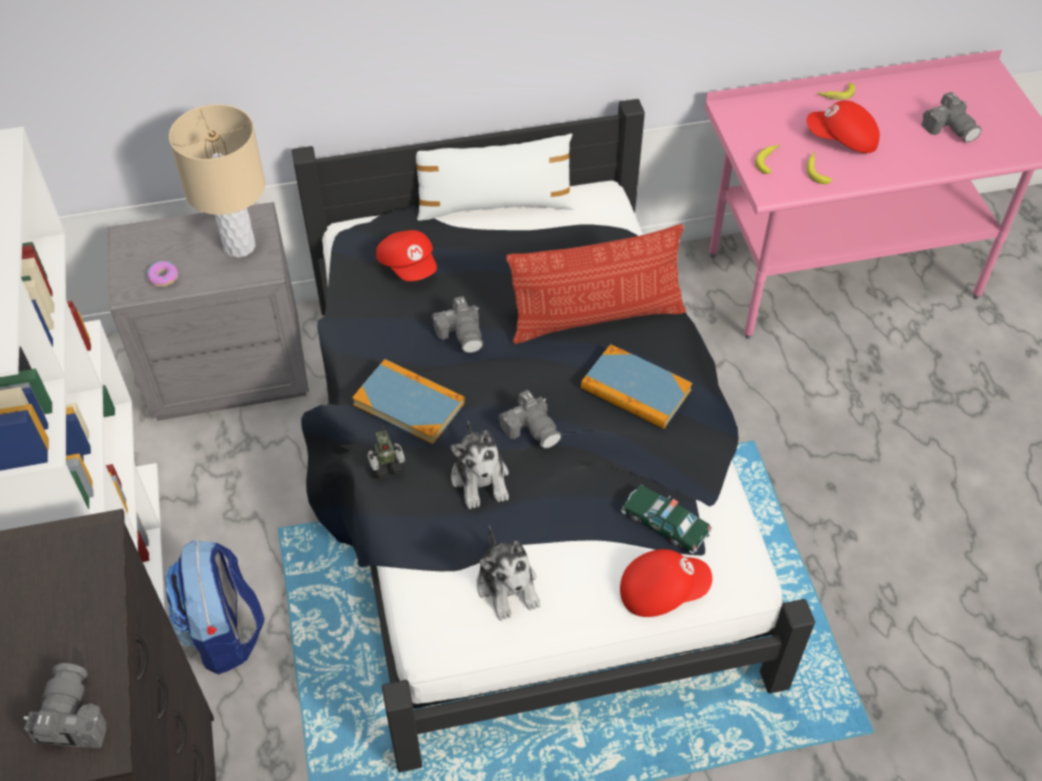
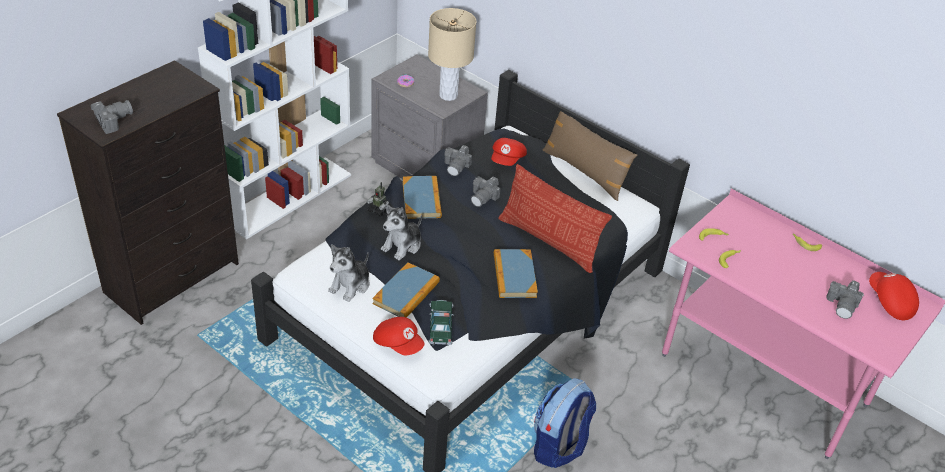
camera: 50 degrees right, 10 degrees down
(224, 632) = (283, 244): backpack -> backpack (559, 446)
(494, 206) = (584, 172): white pillow -> brown pillow
(532, 428) = (450, 248): camera -> camera (457, 166)
(579, 527) = (406, 293): none -> book
(842, 140) = (769, 261): red cap -> red cap (889, 302)

